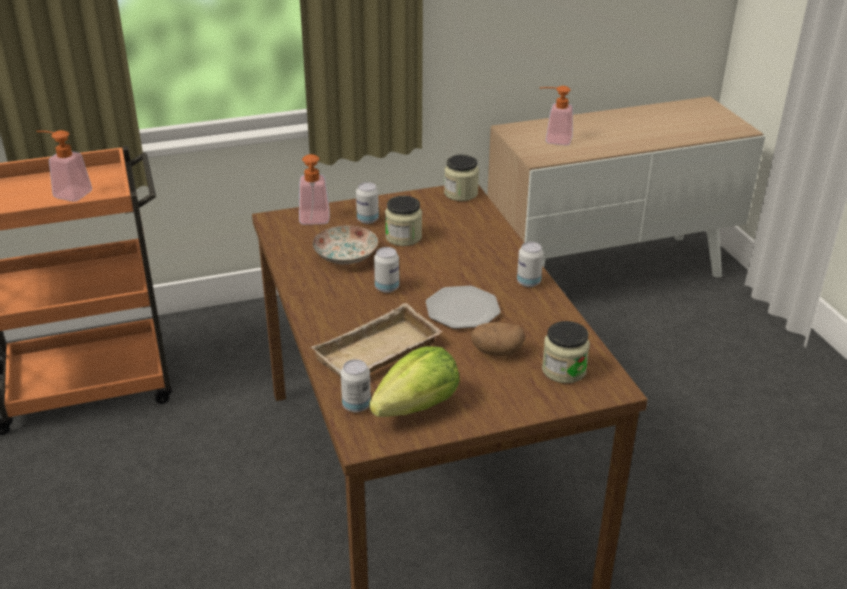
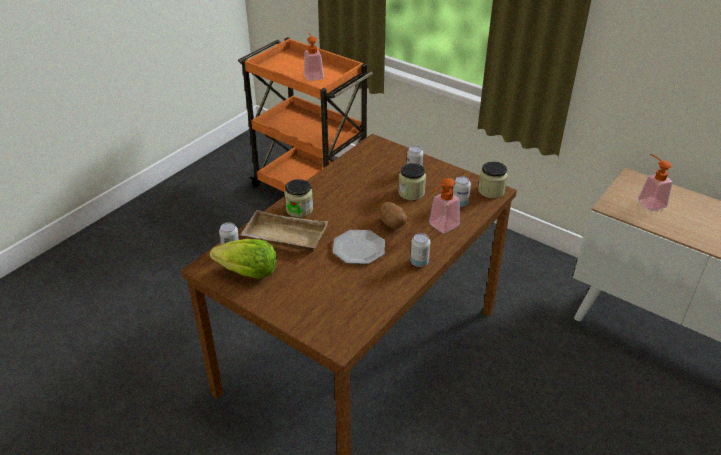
camera: 55 degrees right, 5 degrees up
(314, 221) = (388, 155): soap dispenser -> soap dispenser (440, 227)
(345, 256) = (366, 182): plate -> none
(387, 288) = (350, 211): can -> can (460, 203)
(496, 351) = (329, 280): potato -> potato (392, 223)
(564, 370) = (337, 316): jar -> jar (299, 209)

